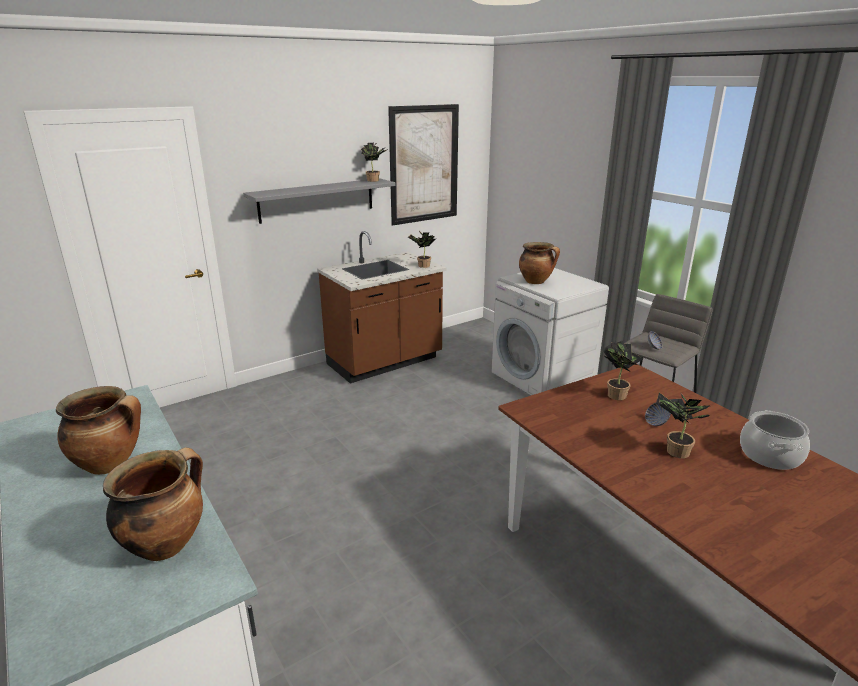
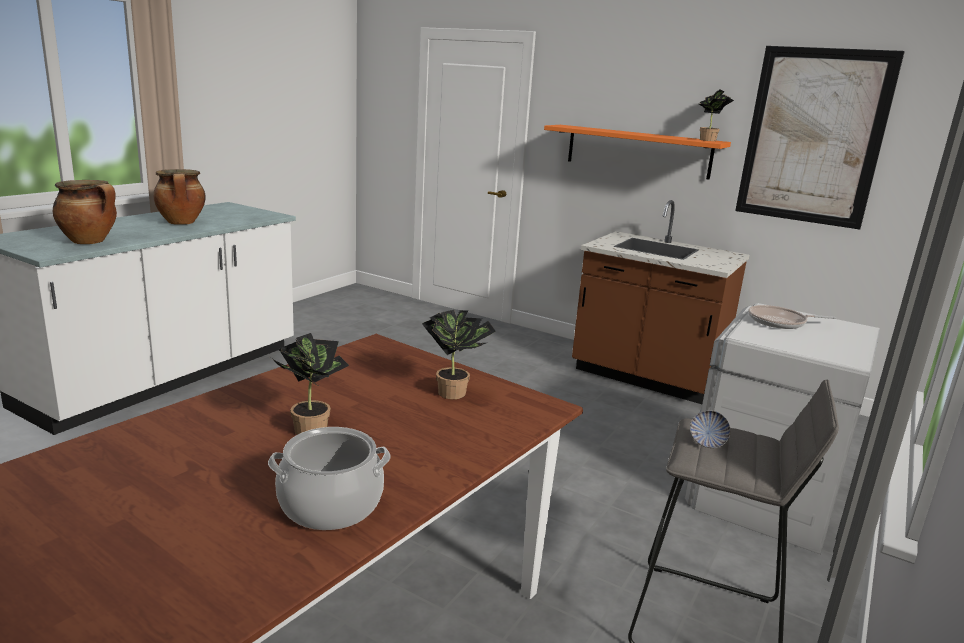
camera: 65 degrees right, 5 degrees down
(317, 200) = (638, 151): grey shelf -> orange shelf
(422, 266) = (708, 263): potted plant -> none
(536, 282) = (780, 322): cooking pot -> frying pan
(656, 422) = (387, 418): bowl -> none

